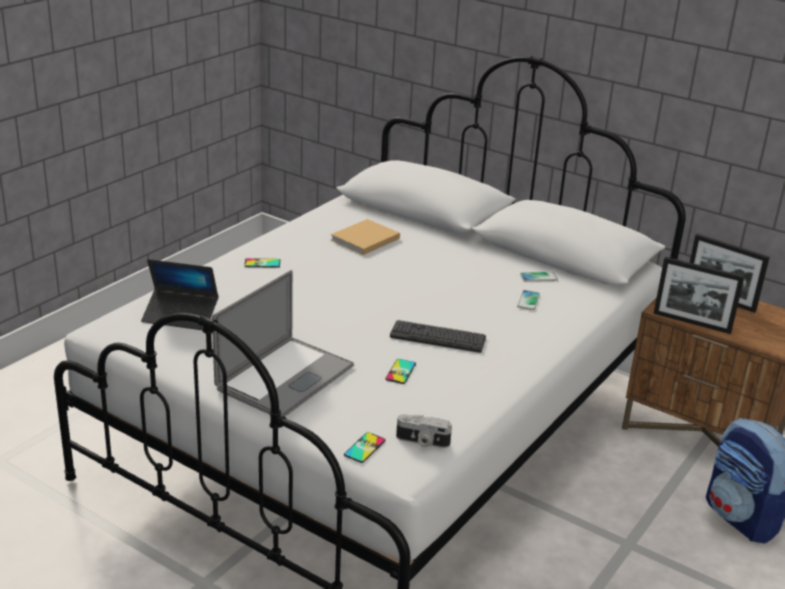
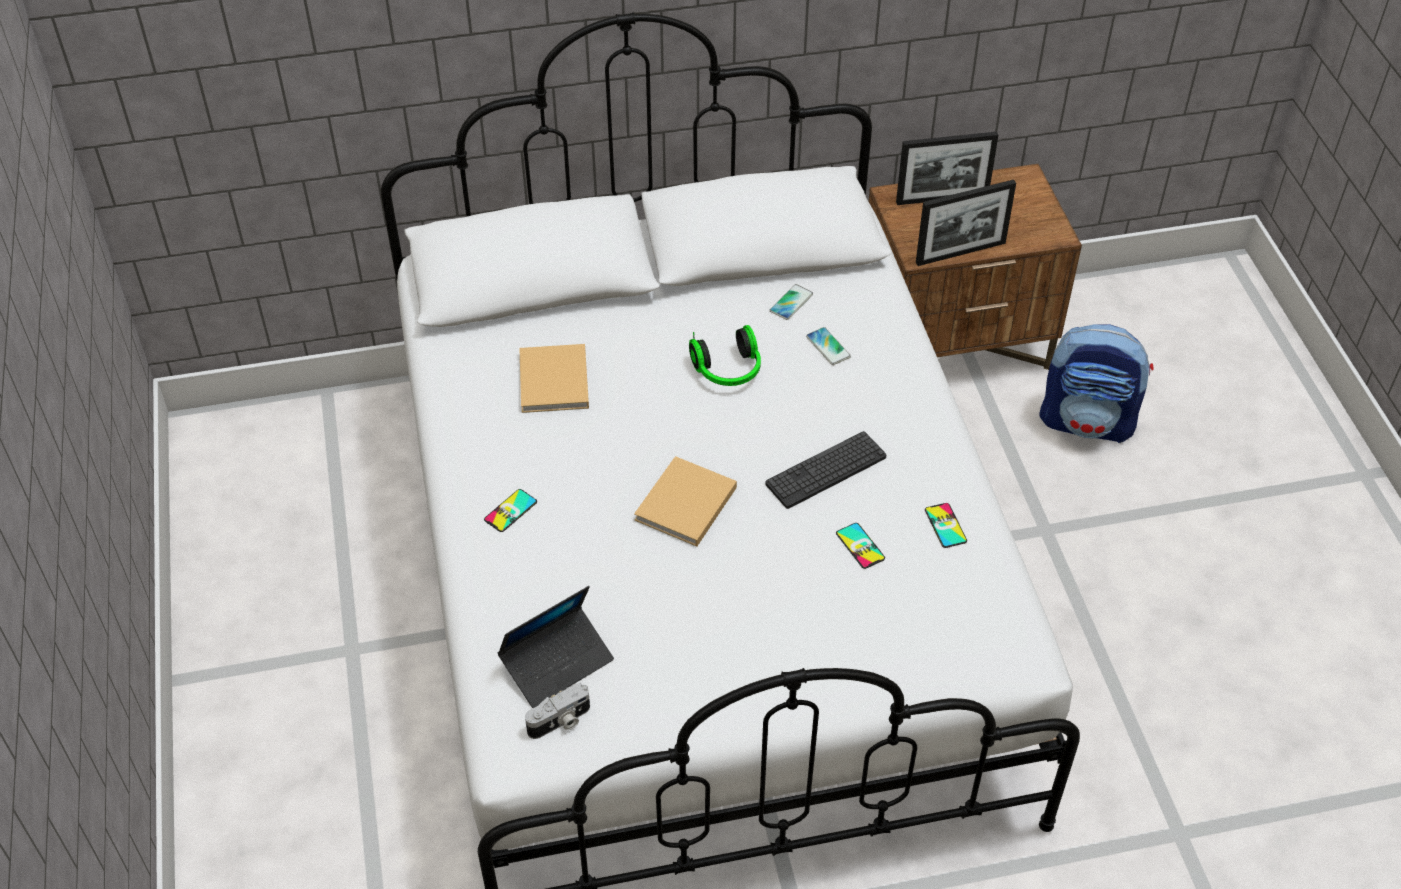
camera: 45 degrees left, 20 degrees up
(285, 377) = (781, 648): laptop -> none
(341, 307) = (684, 506): none -> beige book
(364, 448) = (965, 667): phone -> phone (945, 525)
(422, 442) = (994, 615): camera -> camera (560, 722)
(456, 280) = (728, 371): none -> headphones

